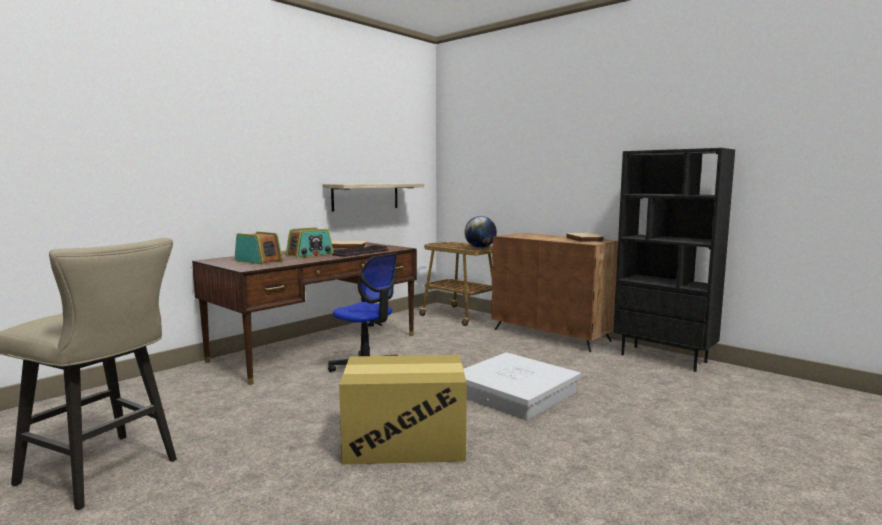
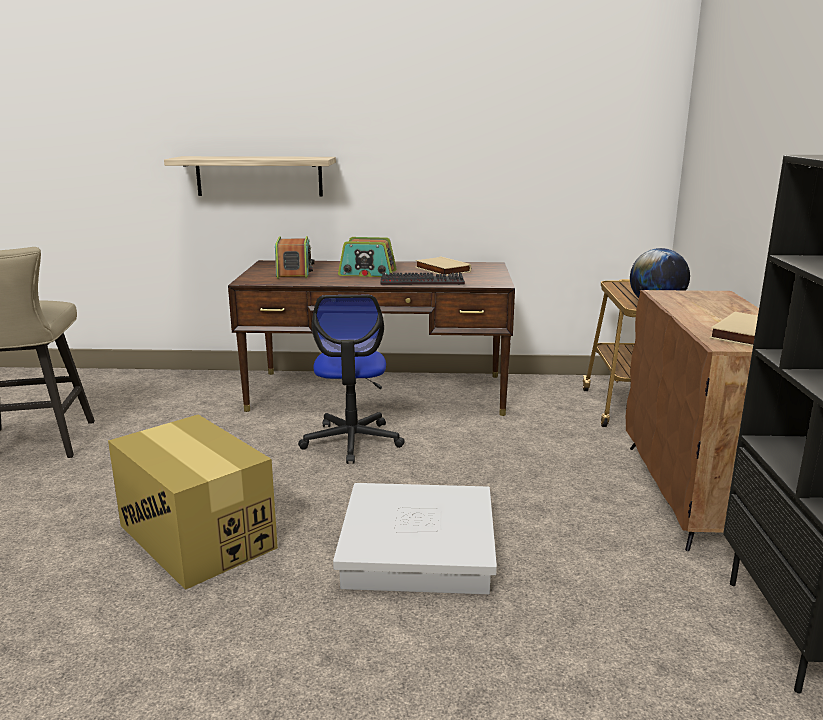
camera: 50 degrees right, 10 degrees up
(365, 196) = (518, 194): shelf -> shelf (259, 176)

